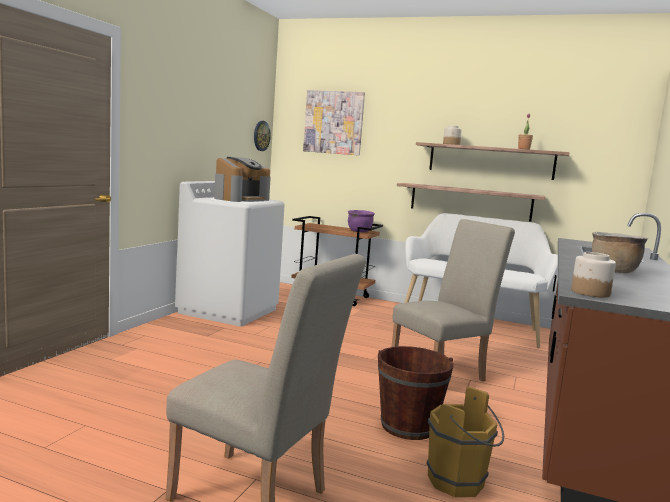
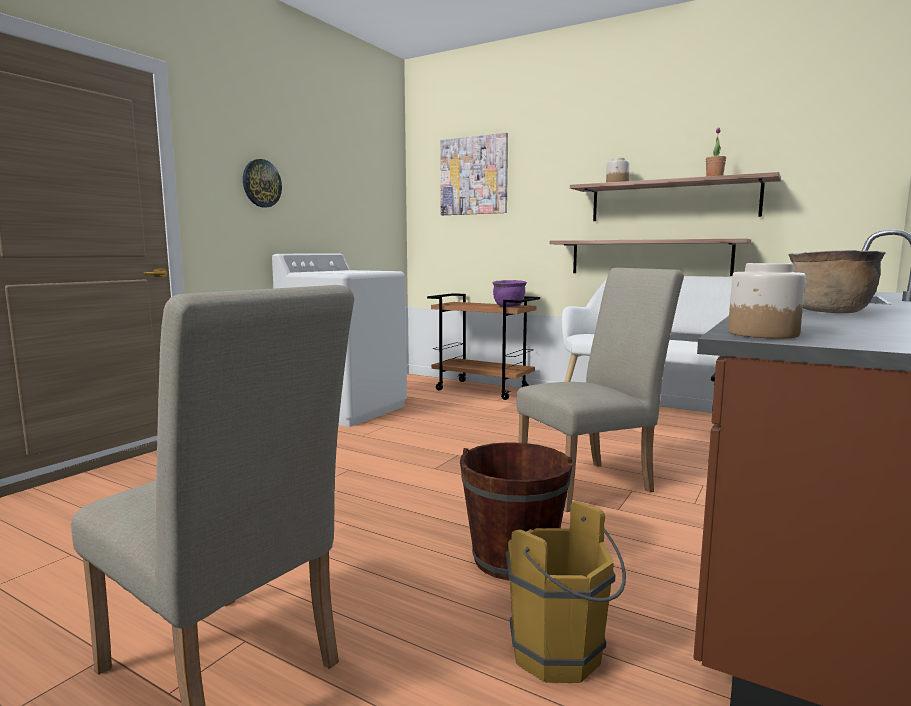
camera: 10 degrees right, 0 degrees up
(241, 199) = (348, 271): coffee machine -> none
(261, 136) = (389, 200): wall clock -> wall clock (261, 183)

